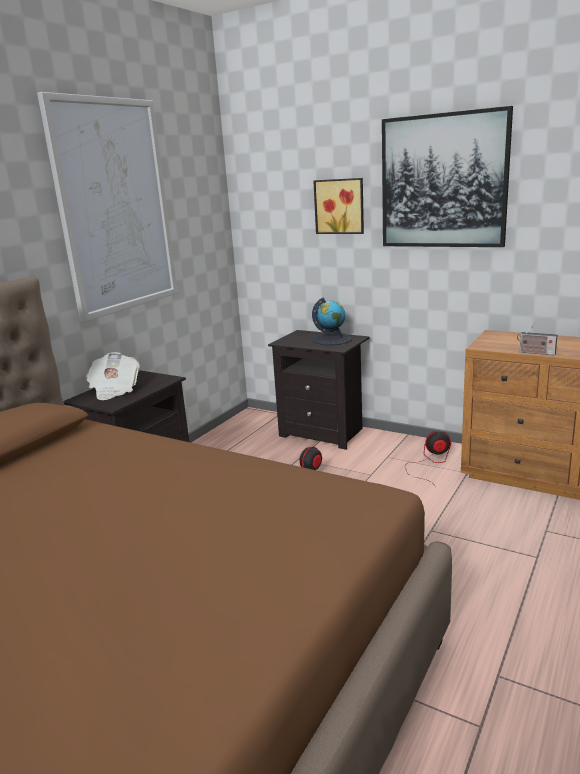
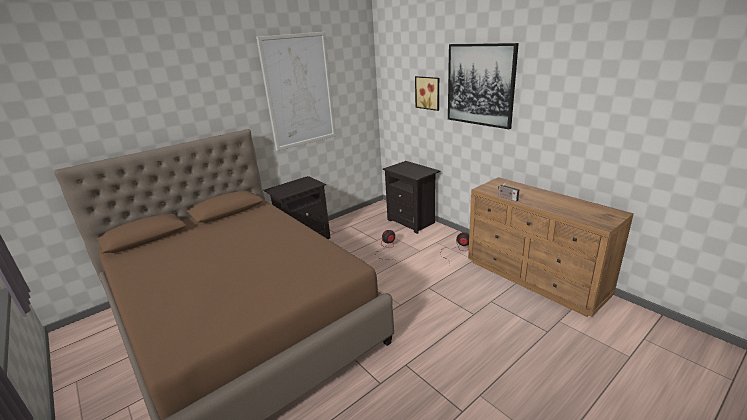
camera: 20 degrees right, 5 degrees up
(114, 390) = (289, 186): newspaper -> none
(332, 339) = (418, 170): globe -> none

